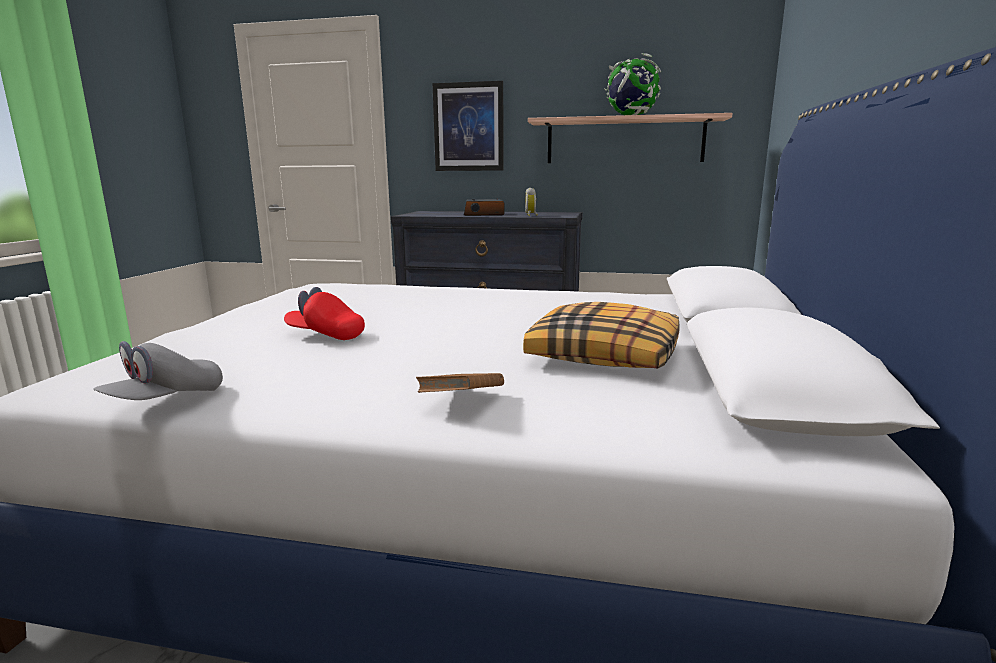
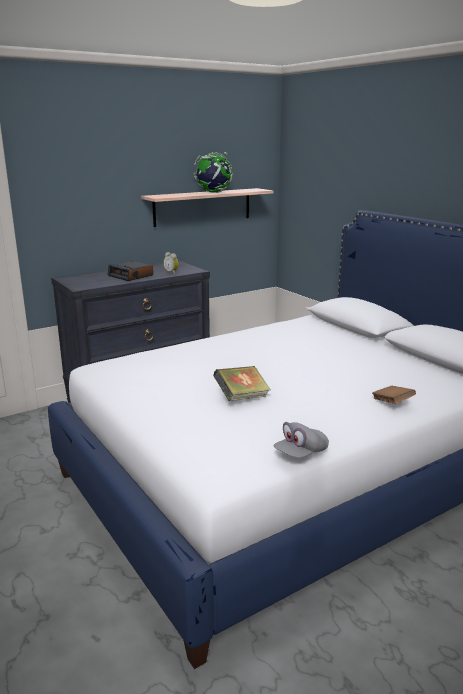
camera: 45 degrees left, 5 degrees up
(166, 401) = (300, 453): grey cap -> grey cap turned 60 degrees clockwise
(326, 335) = (242, 398): red cap -> book
(468, 127) = (90, 202): picture -> none
(605, 355) = (374, 363): pillow -> none

